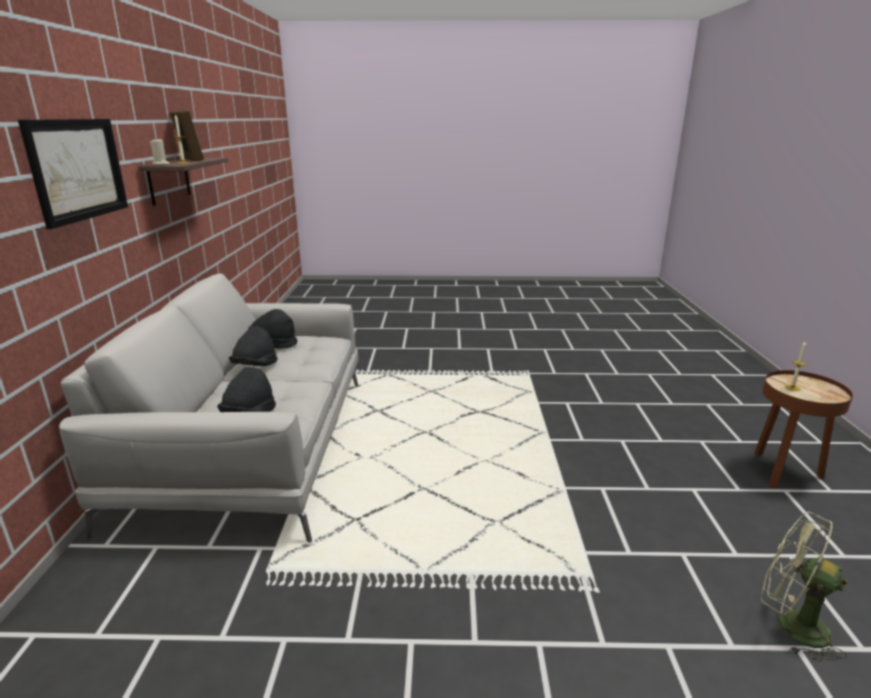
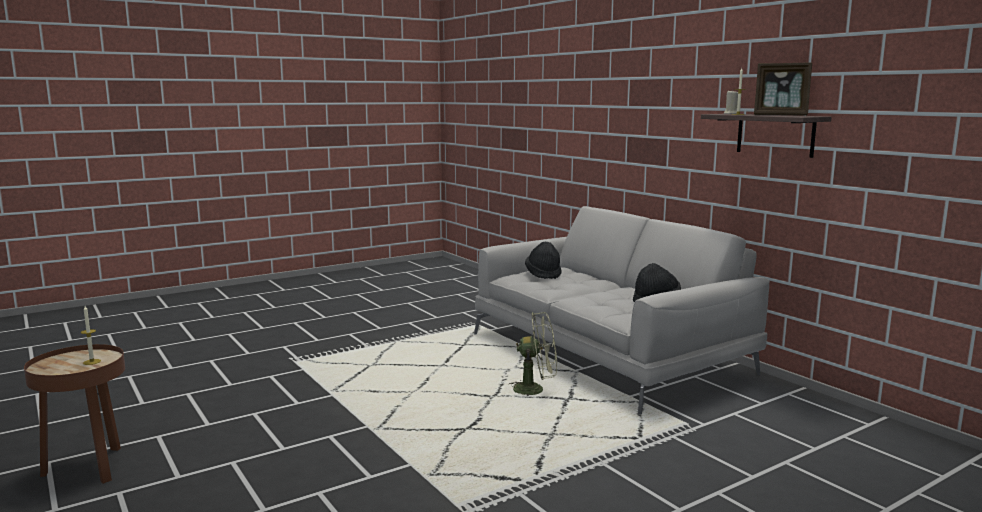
camera: 145 degrees right, 10 degrees down
(77, 169) = (664, 108): picture -> none
(255, 366) = (618, 289): black hat -> none
(790, 624) = (169, 374): green fan -> green fan (535, 389)

